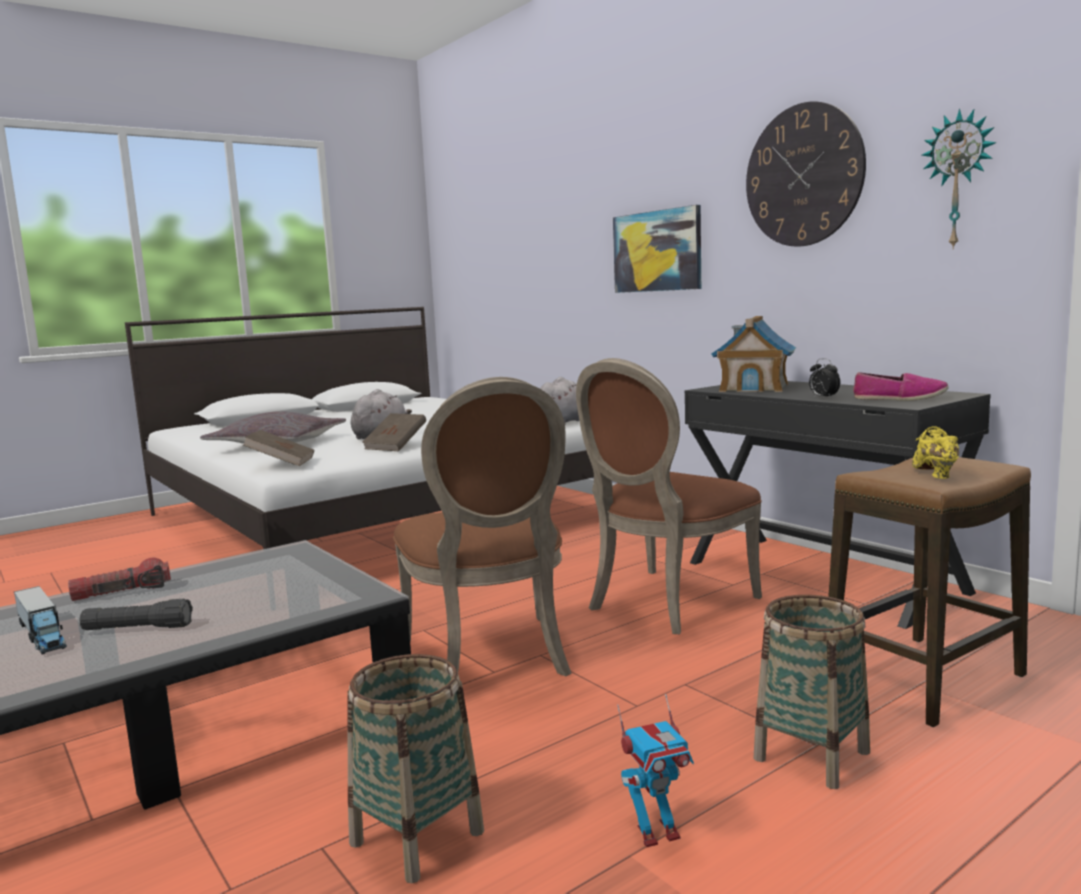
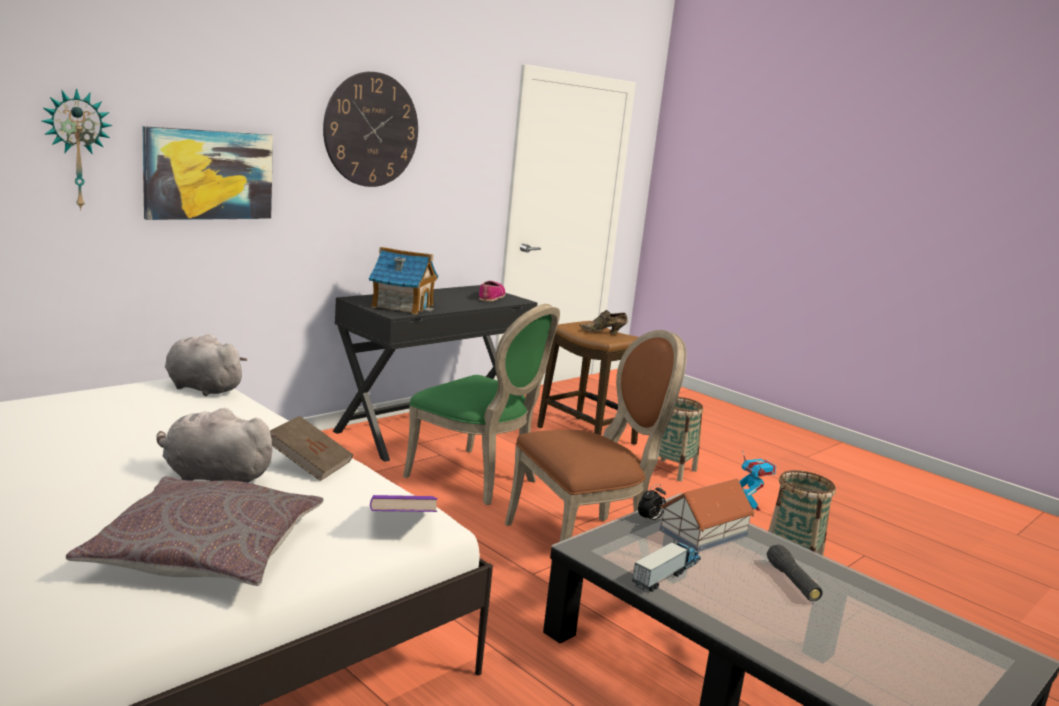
camera: 100 degrees left, 5 degrees up
(42, 635) = (830, 625): toy truck -> toy truck (667, 574)
(122, 593) = (729, 613): flashlight -> none
(281, 463) = (401, 523): brown book -> purple book
(288, 596) = (702, 532): none -> toy house
(665, 603) = (477, 479): brown chair -> green chair
(823, 397) = (474, 304): alarm clock -> alarm clock (650, 519)
(933, 473) = (604, 332): yellow shoe -> brown shoe
(959, 180) = (466, 156): wall clock -> wall clock (76, 150)

